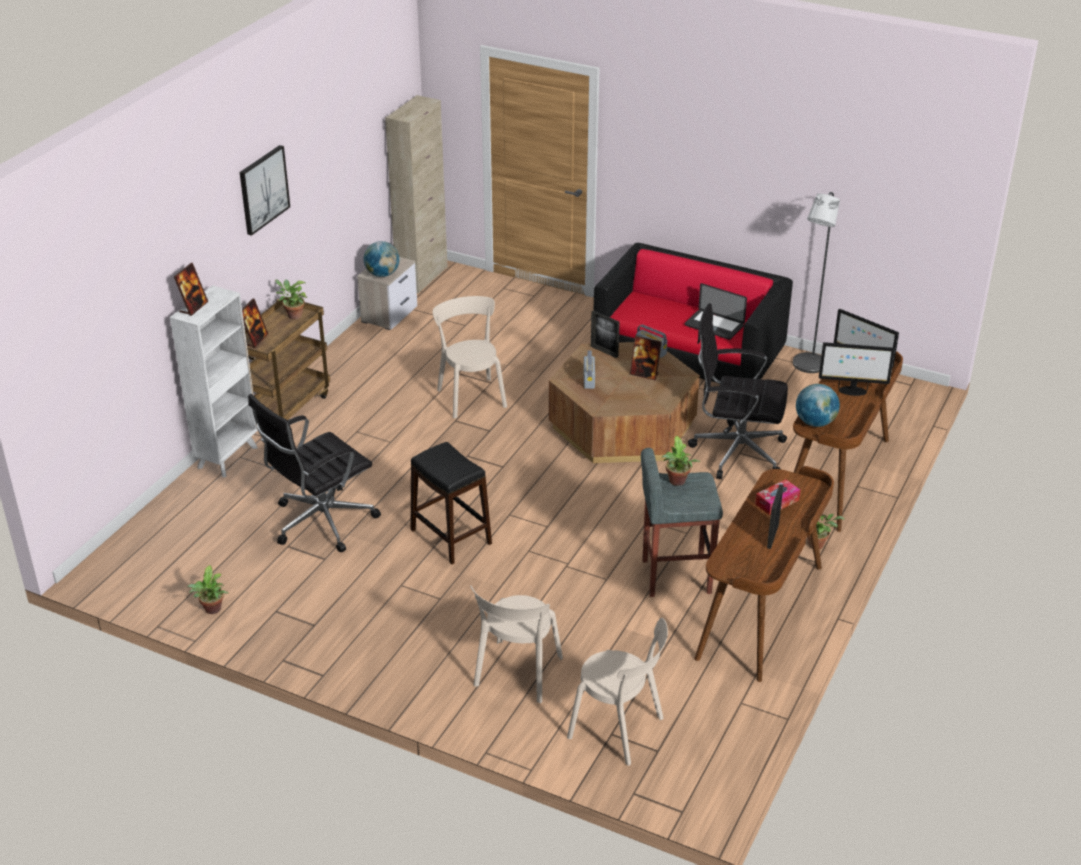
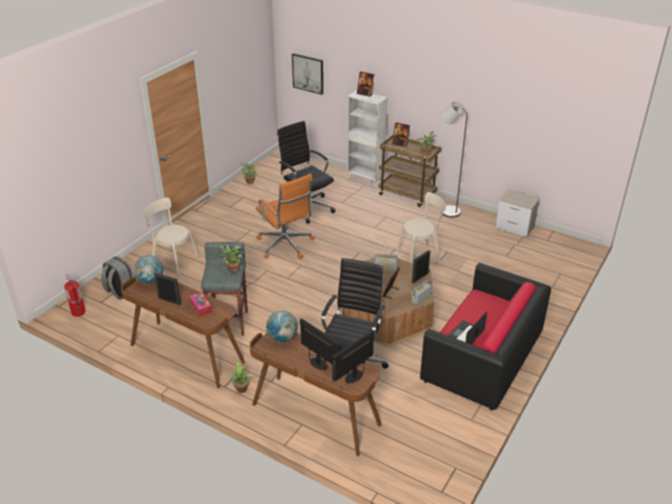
camera: 95 degrees right, 0 degrees up
(263, 189) = (445, 81): picture -> picture (308, 73)
(382, 274) = (510, 197): globe -> globe (150, 280)
(422, 277) = (566, 240): beige cabinet -> none
(451, 536) = (286, 245): black stool -> orange office chair
(619, 729) = (120, 291): beige chair -> grey backpack
(692, 776) = (78, 312): none -> fire extinguisher
(807, 367) = (466, 424): grey floor lamp -> grey floor lamp (446, 210)
(852, 391) = (319, 364): monitor -> monitor turned 120 degrees clockwise

